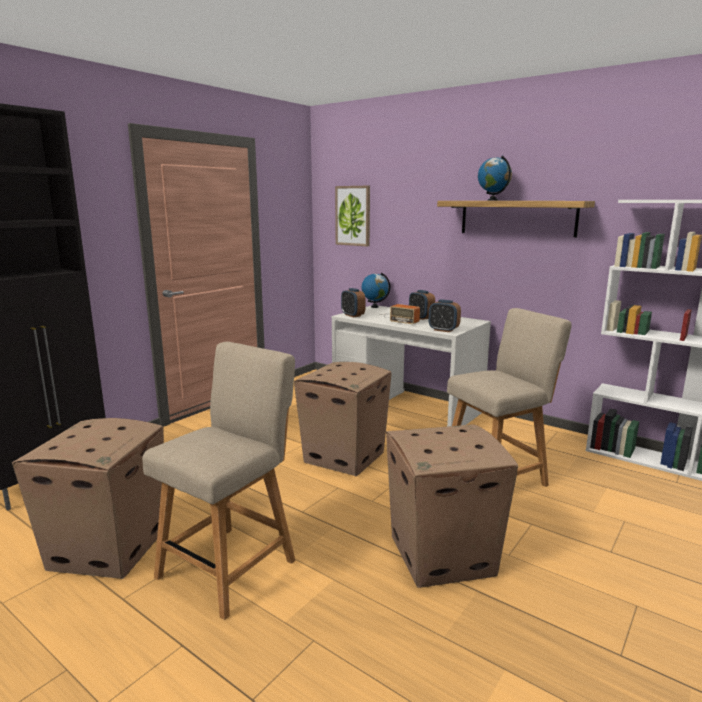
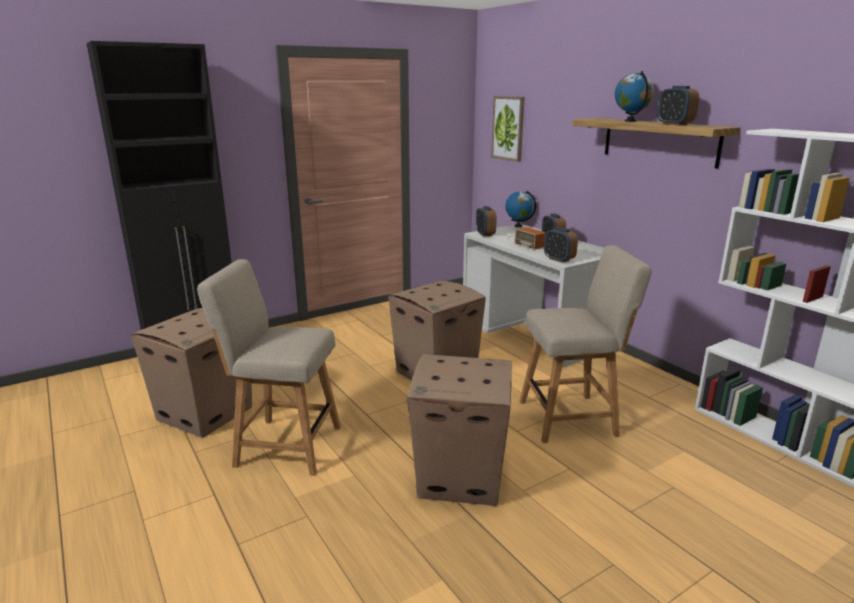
camera: 20 degrees right, 5 degrees up
(231, 565) = (283, 445): beige chair -> beige chair turned 135 degrees counterclockwise
(539, 200) = (674, 124): none -> alarm clock

